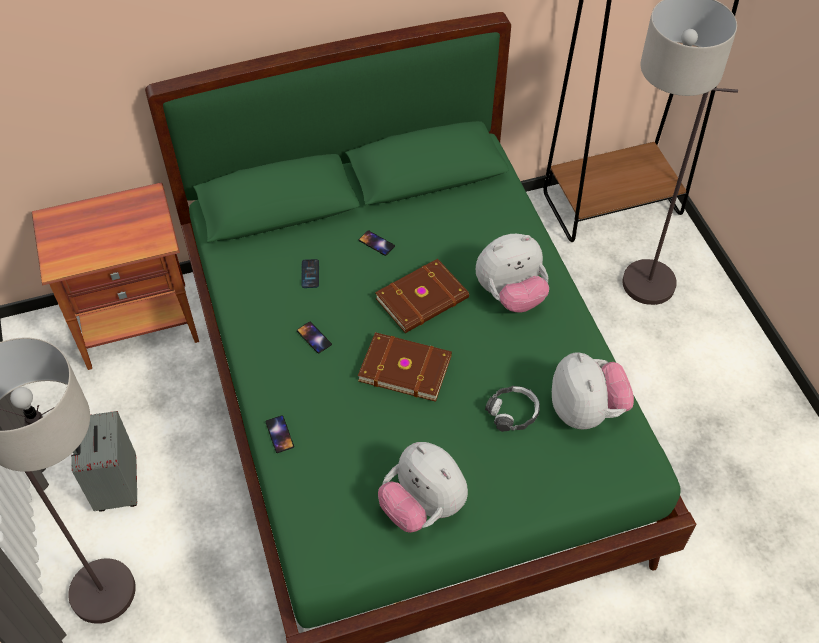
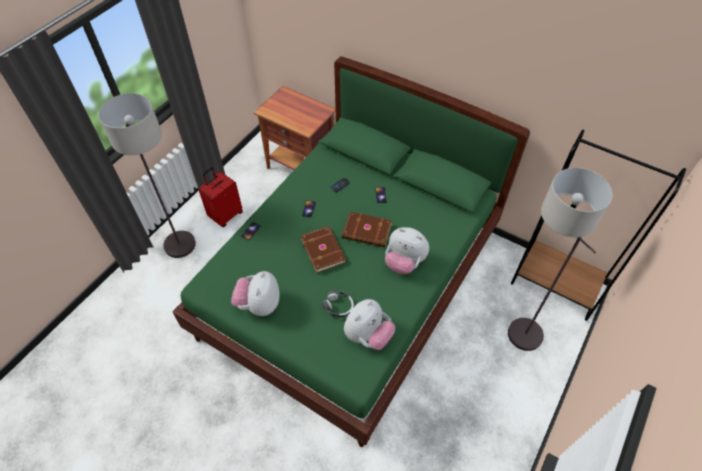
camera: 50 degrees right, 0 degrees up
(116, 487) = (225, 215): grey suitcase -> red suitcase

